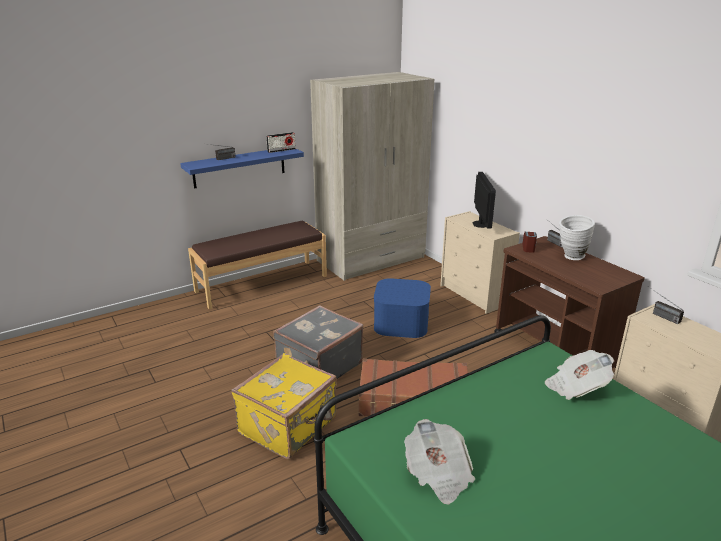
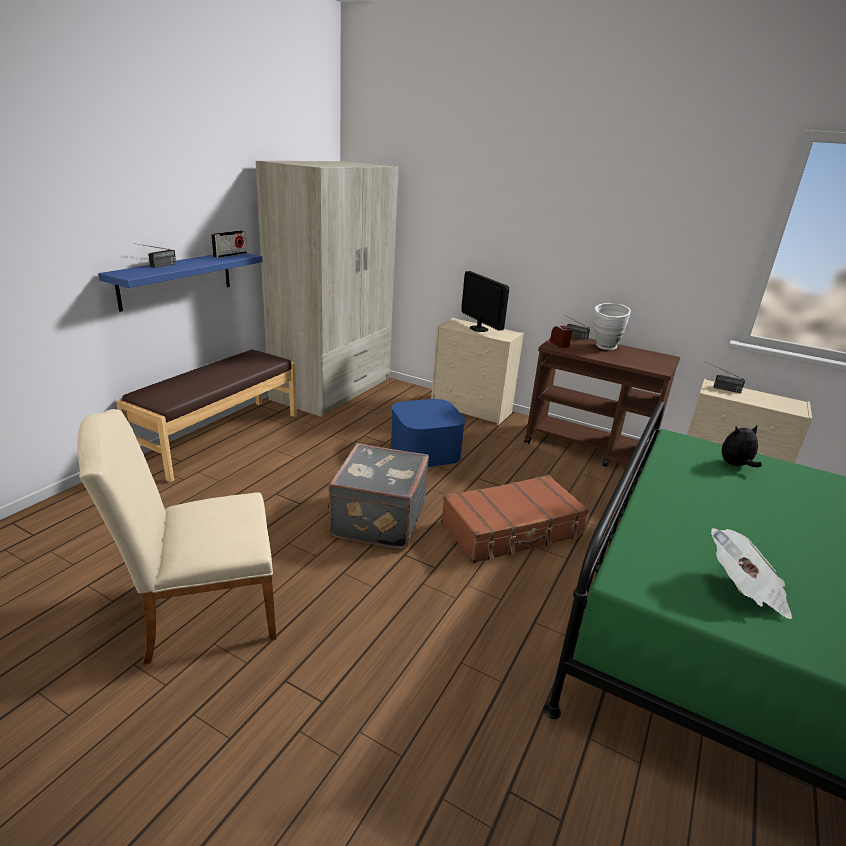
camera: 30 degrees left, 0 degrees up
(166, 395) = (200, 611): none -> beige chair
(289, 426) = (405, 600): yellow suitcase -> none
(576, 387) = (735, 465): newspaper -> plush toy

